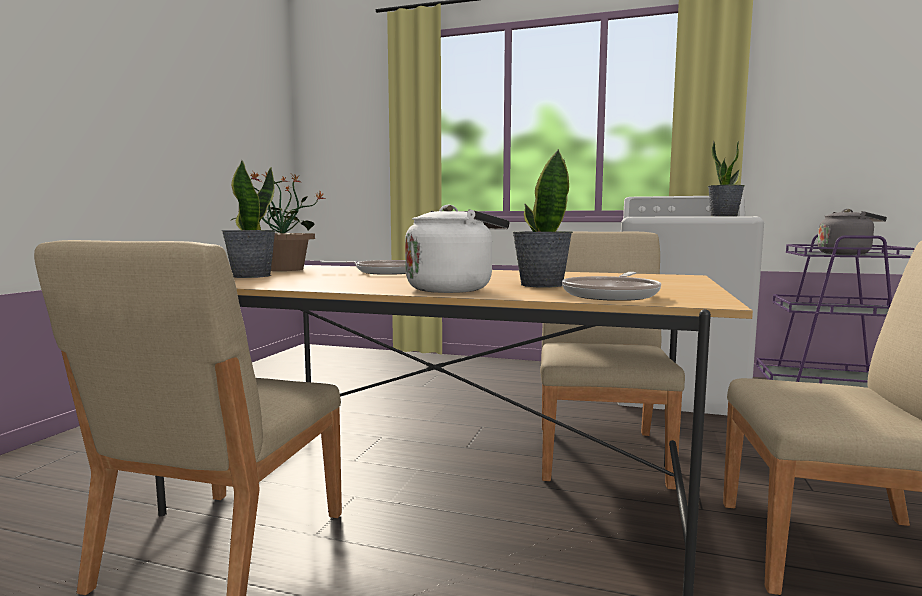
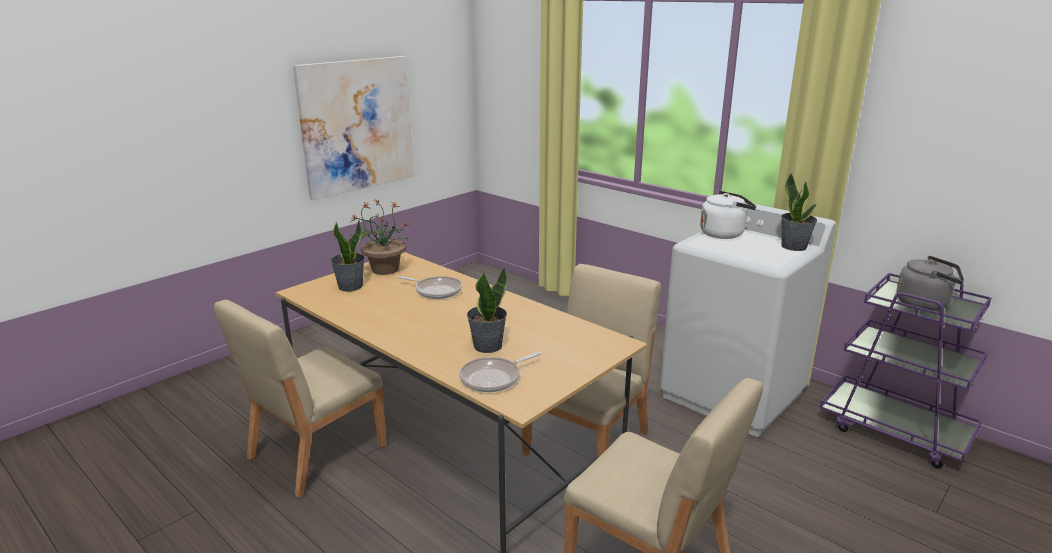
camera: 25 degrees right, 15 degrees up
(179, 147) = (357, 125): none -> picture
(453, 289) = (424, 344): white kettle -> white kettle (724, 234)

